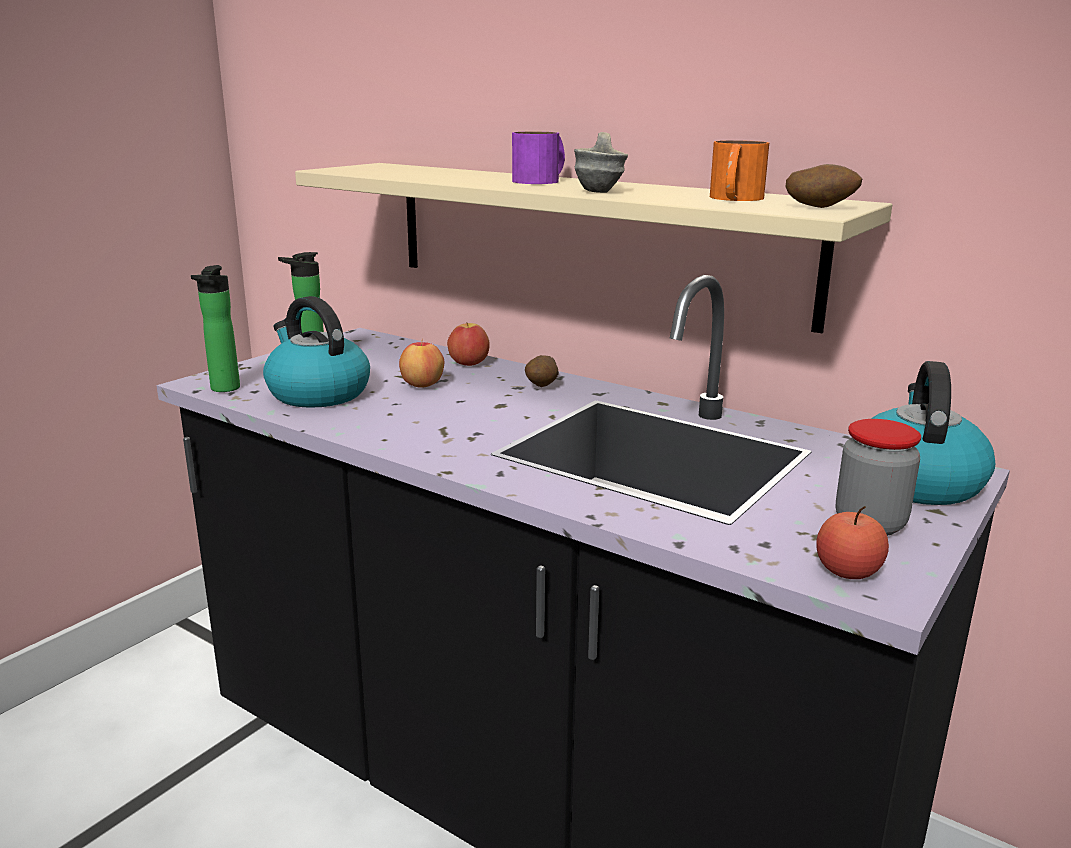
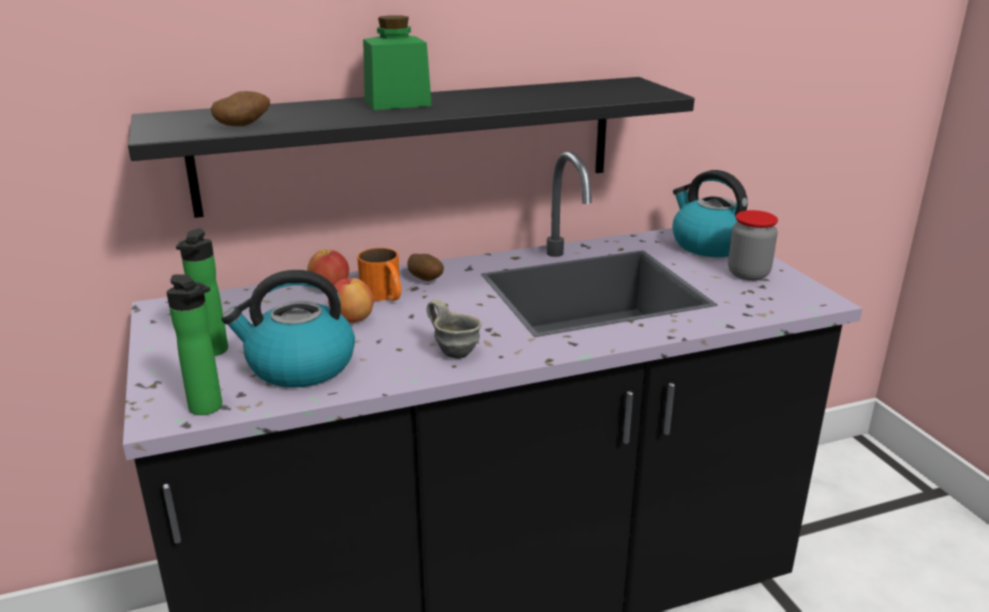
camera: 55 degrees left, 5 degrees up
(542, 180) = (397, 103): purple mug -> green jar
(589, 238) = (411, 144): beige shelf -> black shelf
(602, 191) = (491, 104): grey mug -> grey mug (455, 351)
(734, 199) = (581, 92): orange mug -> orange mug (385, 295)
(820, 207) = (643, 89): potato -> potato (243, 126)
(848, 571) = (795, 299): apple -> none

